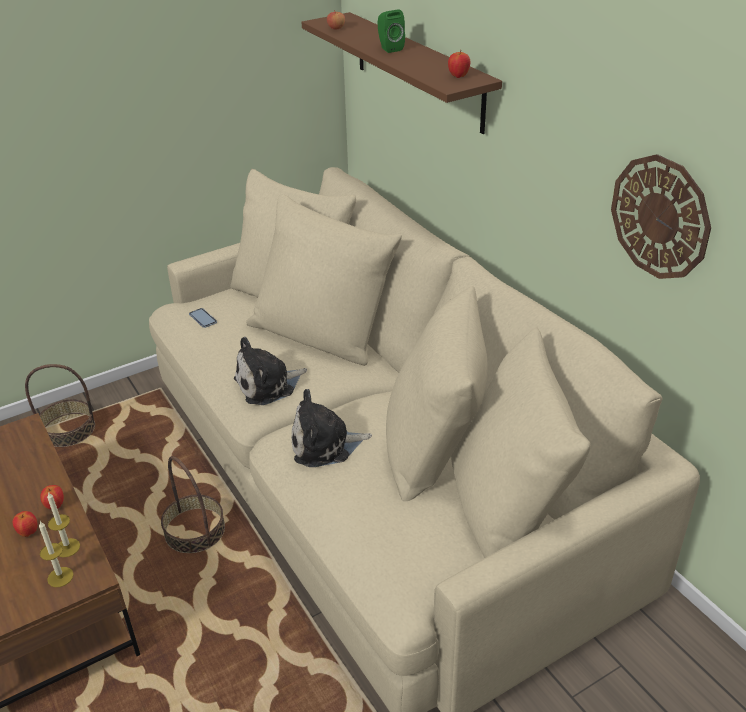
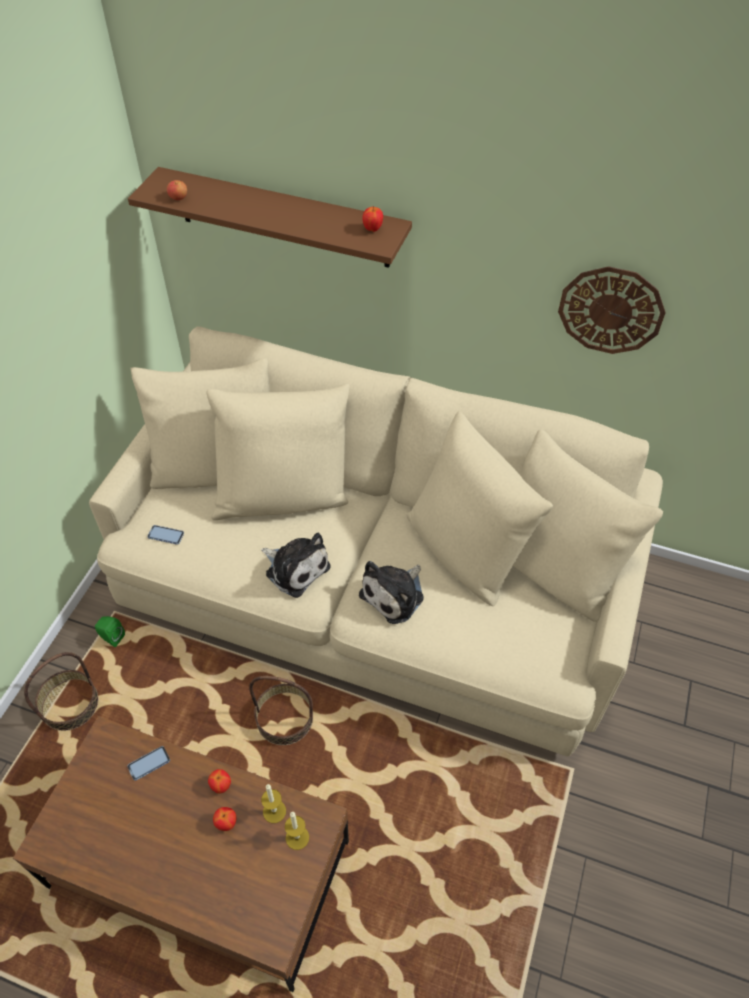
camera: 40 degrees left, 15 degrees up
(30, 461) = (149, 763): none -> phone
(268, 385) = (295, 568): plush toy -> plush toy turned 75 degrees counterclockwise
(389, 48) = (267, 211): green speaker -> green speaker (111, 637)

